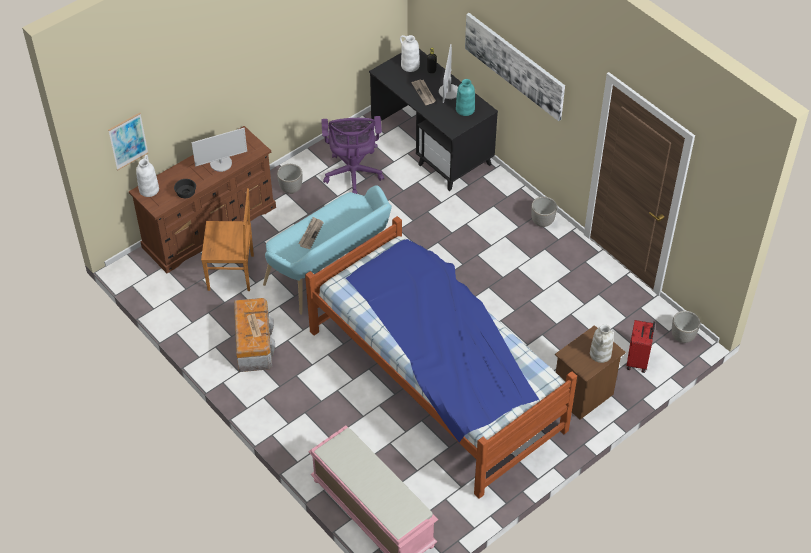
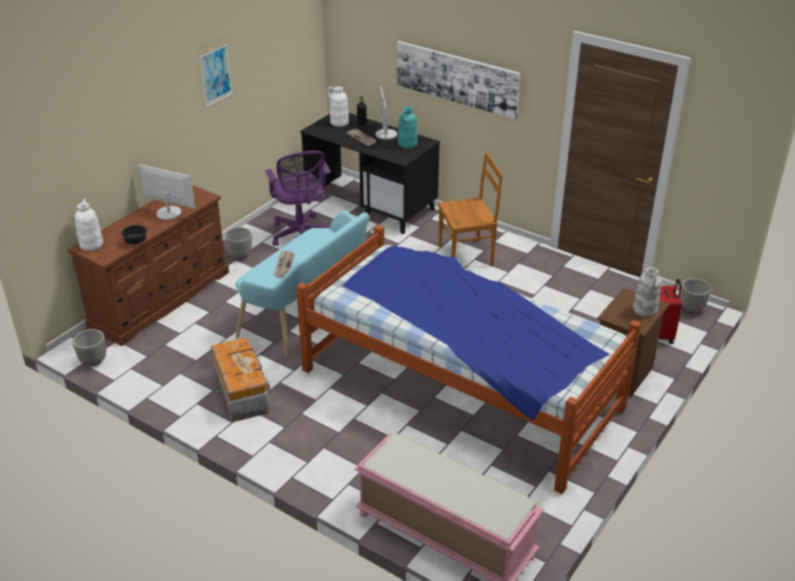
camera: 15 degrees left, 15 degrees down
(128, 141) = (62, 180): picture -> picture (216, 74)
(221, 163) = (169, 213): monitor -> monitor turned 120 degrees counterclockwise
(232, 272) = (198, 333): brown chair -> brown chair (467, 255)
(542, 222) = (505, 243): planter -> planter (94, 361)

